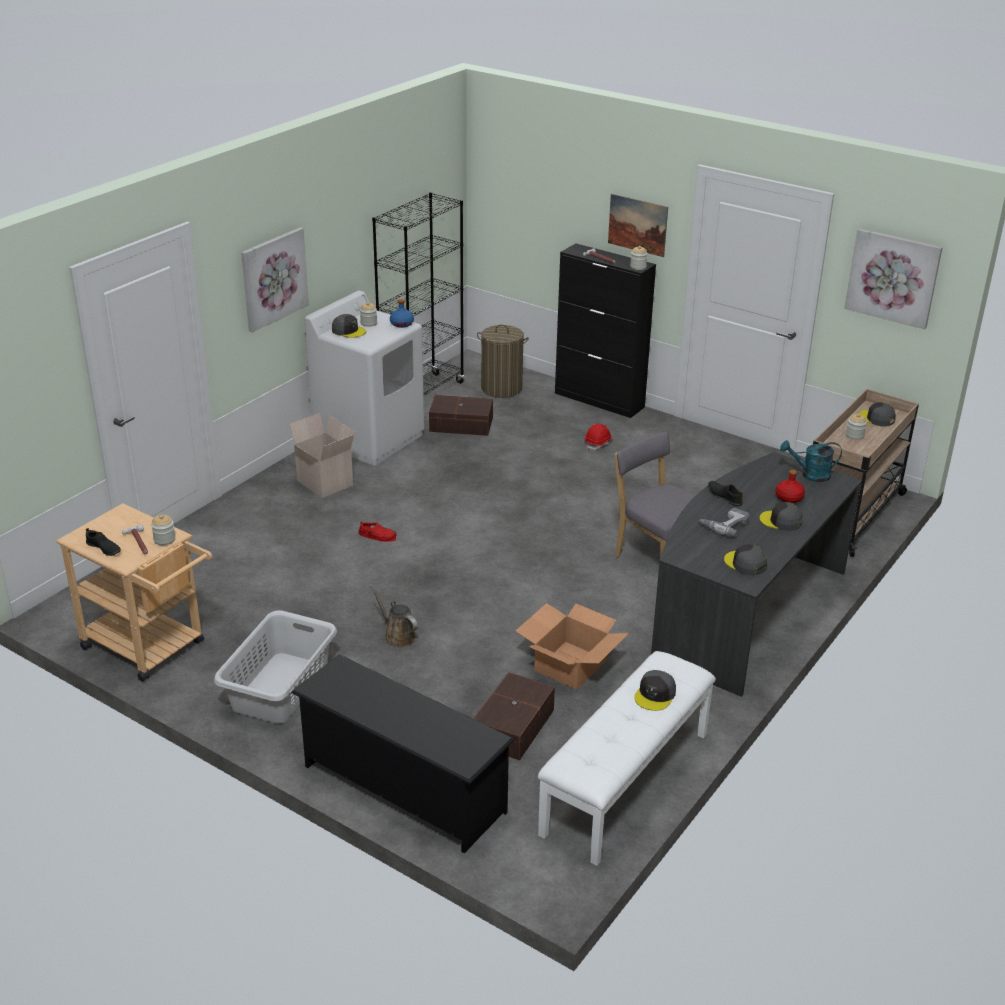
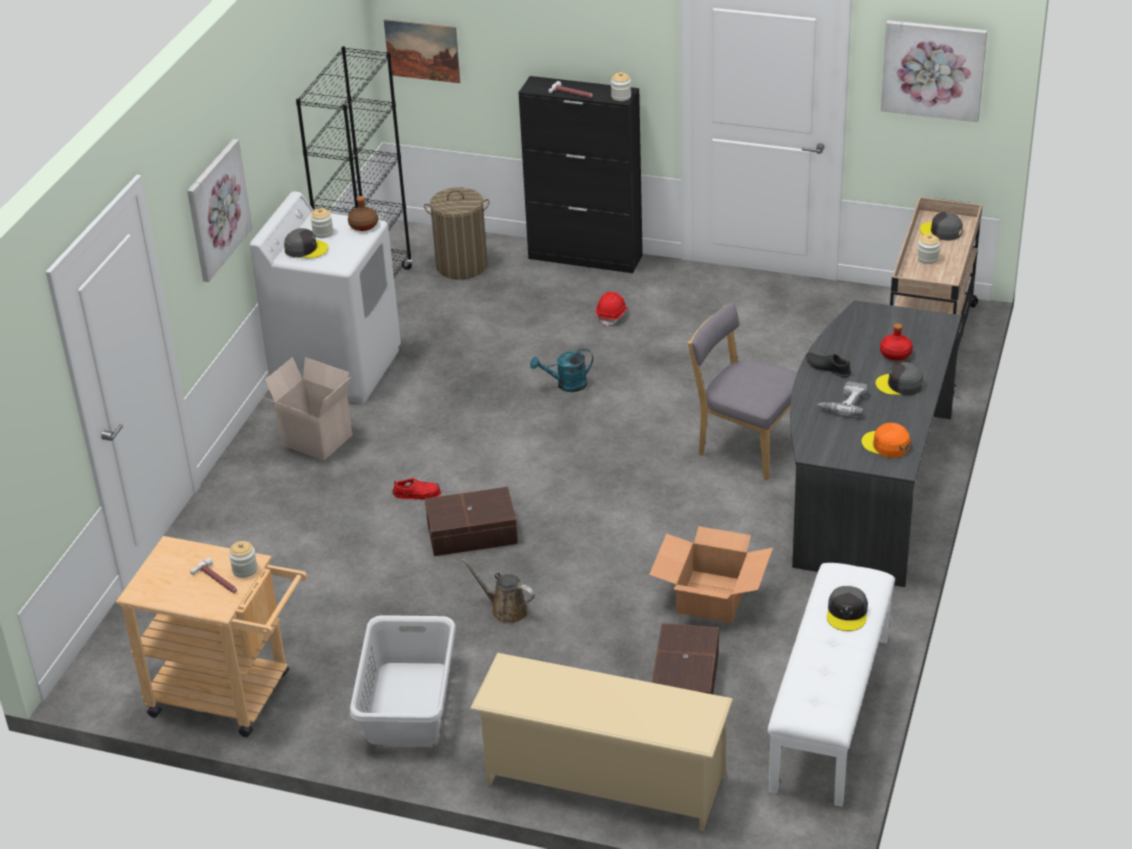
camera: 15 degrees left, 5 degrees up
(103, 548) = (180, 597): black shoe -> none
(402, 324) = (363, 225): blue bottle -> brown bottle
(403, 788) = (604, 780): black shoe rack -> beige shoe rack
(461, 425) = (439, 326): brown storage box -> brown storage box (473, 534)
(637, 225) = (609, 45): picture -> picture (422, 51)
(745, 564) = (886, 445): grey cap -> orange cap
(810, 475) = (905, 320): turquoise watering can -> turquoise watering can (566, 385)

